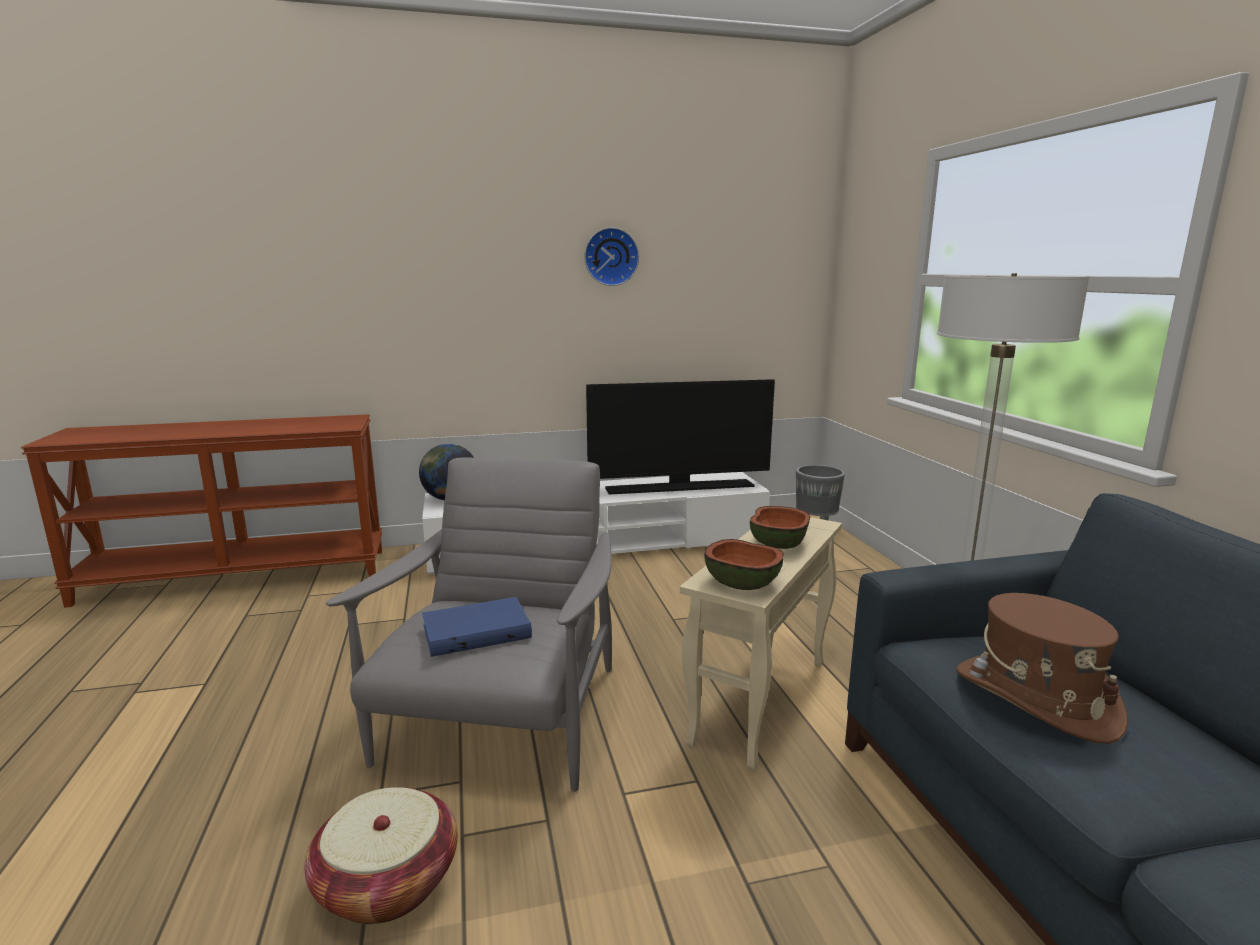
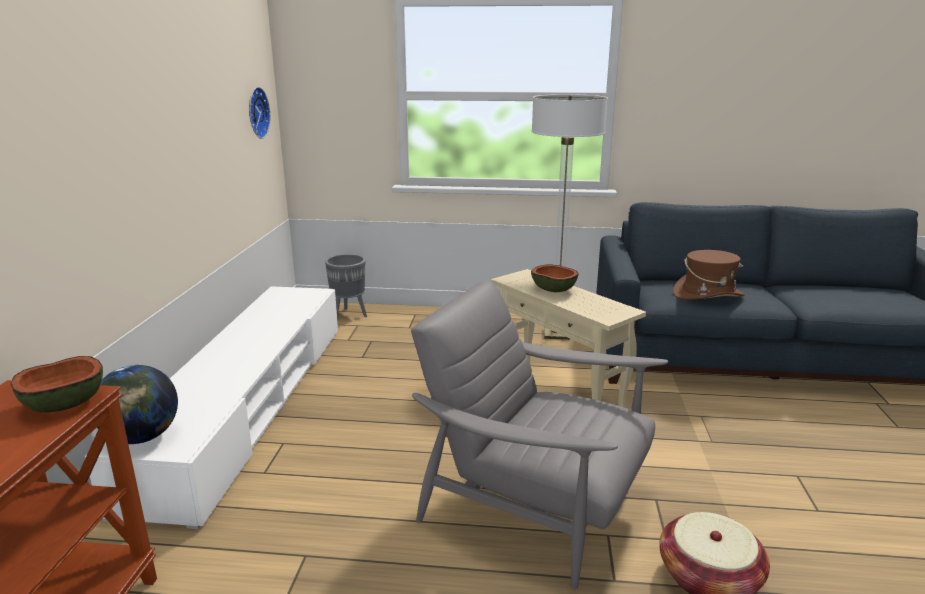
camera: 70 degrees left, 5 degrees up
(477, 630) = (576, 427): blue book -> none
(610, 257) = (168, 90): wall clock -> wall clock (255, 113)
(680, 487) = (280, 315): television -> none
(743, 583) = (611, 309): bowl -> bowl (65, 402)

